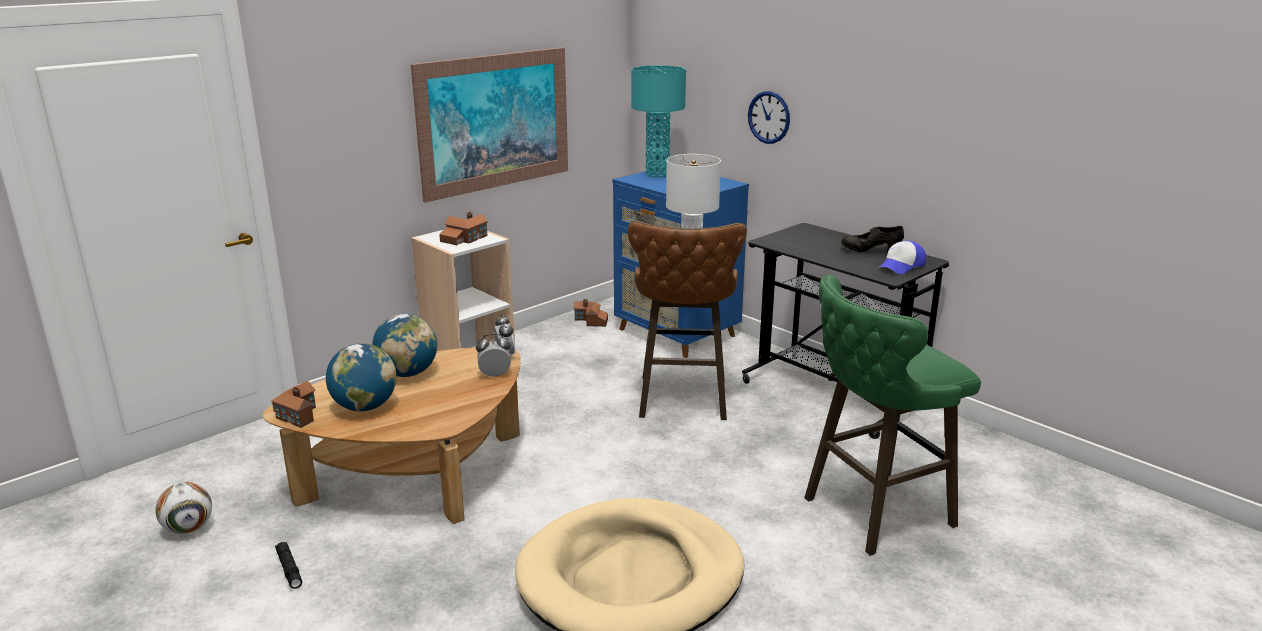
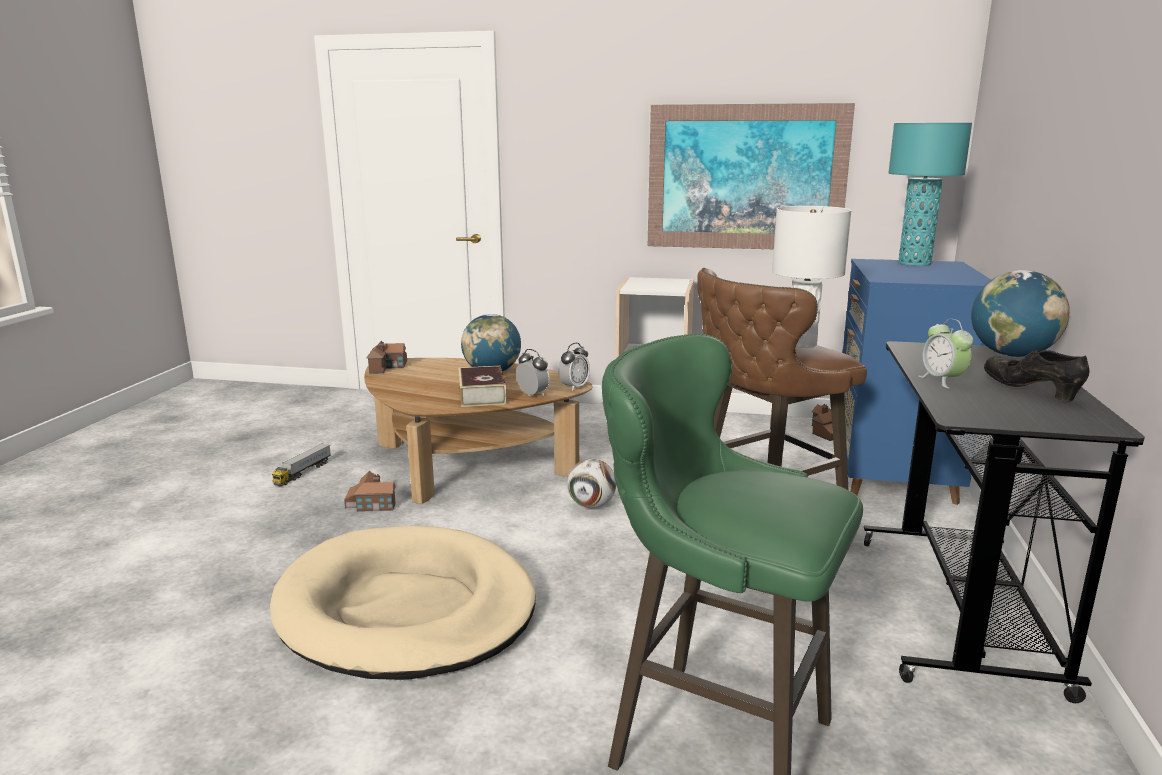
camera: 55 degrees right, 5 degrees down
(189, 529) = (323, 430): football -> football (591, 505)
(289, 569) = (303, 473): black flashlight -> toy truck
(365, 407) = (421, 378): globe -> globe (1011, 355)
(460, 394) = (482, 395): none -> book
(464, 238) = (657, 285): toy house -> toy house (371, 503)
(769, 117) = (1040, 187): wall clock -> none
(834, 259) = (942, 381): none -> alarm clock
(901, 266) = (1027, 415): cap -> none

